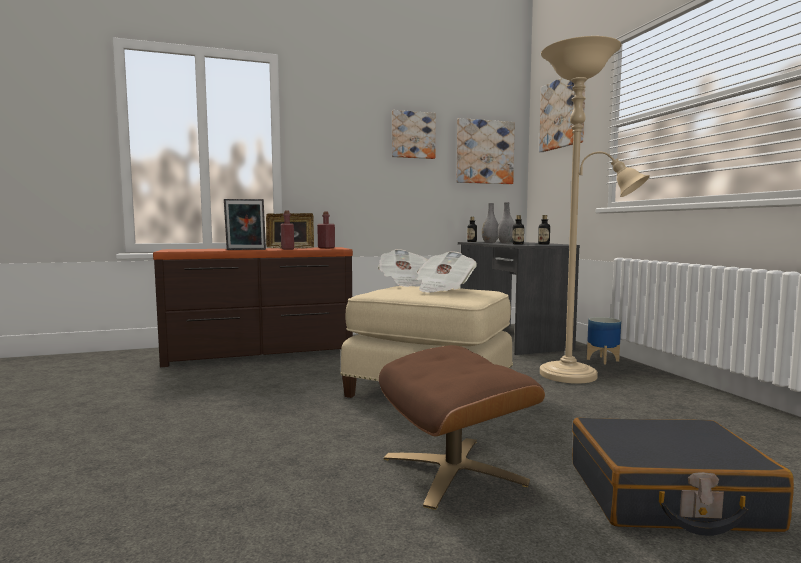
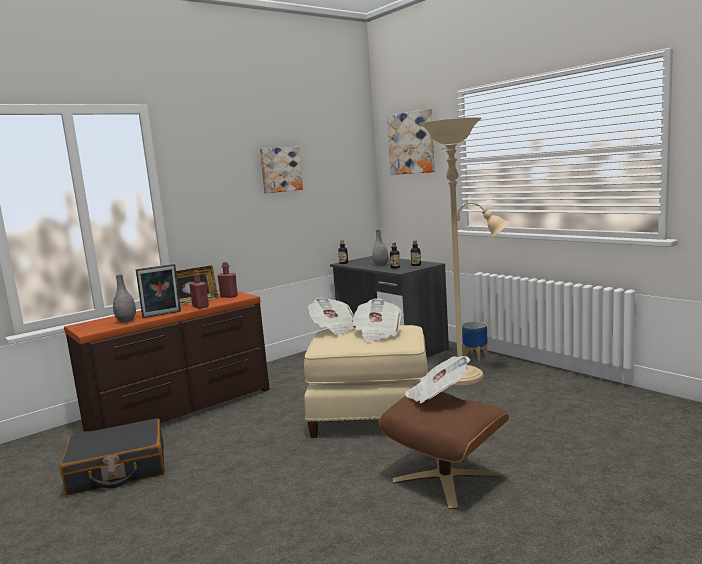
camera: 20 degrees left, 5 degrees up
(460, 353) = (437, 395): none -> newspaper
(484, 152) = (342, 177): picture -> none
(490, 242) = (364, 264): grey vase -> grey vase (126, 321)
(667, 496) = (576, 461): black suitcase -> black suitcase (118, 470)

